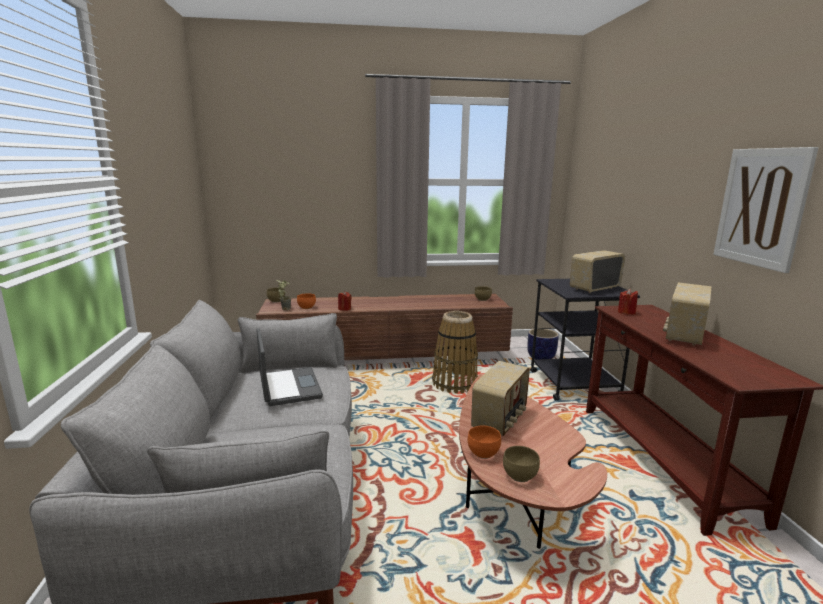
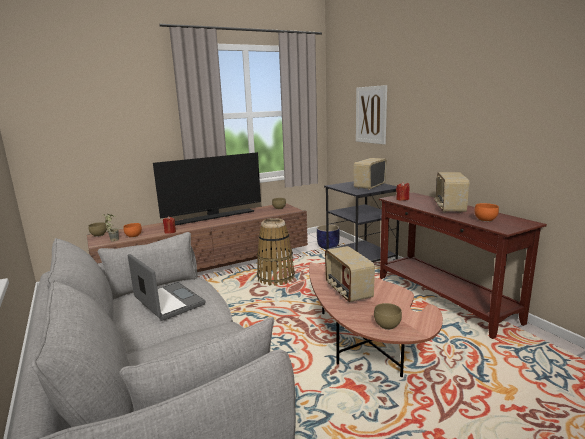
camera: 20 degrees left, 0 degrees up
(401, 299) = (213, 217): none -> television
(482, 453) = (351, 317): orange bowl -> orange bowl (484, 220)
(500, 420) = (347, 291): radio -> radio turned 150 degrees clockwise
(761, 207) = (488, 114): picture -> picture (371, 115)

